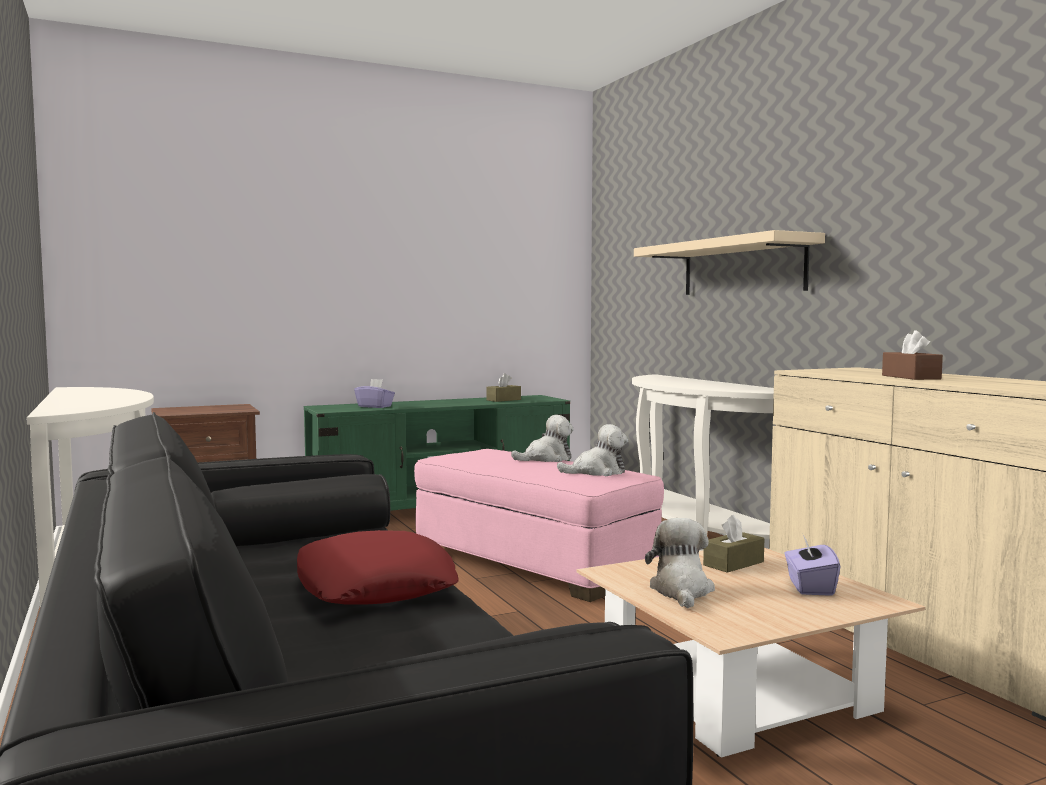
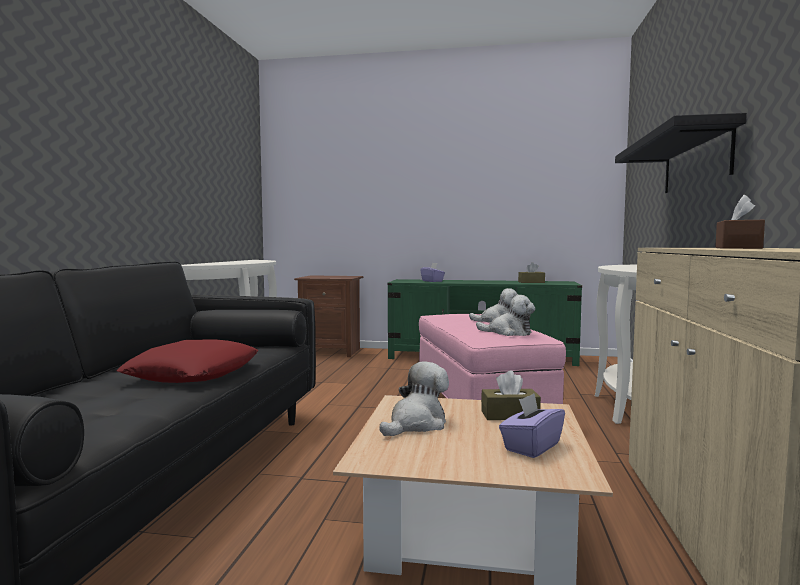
camera: 35 degrees right, 0 degrees up
(742, 267) = (695, 161): beige shelf -> black shelf

